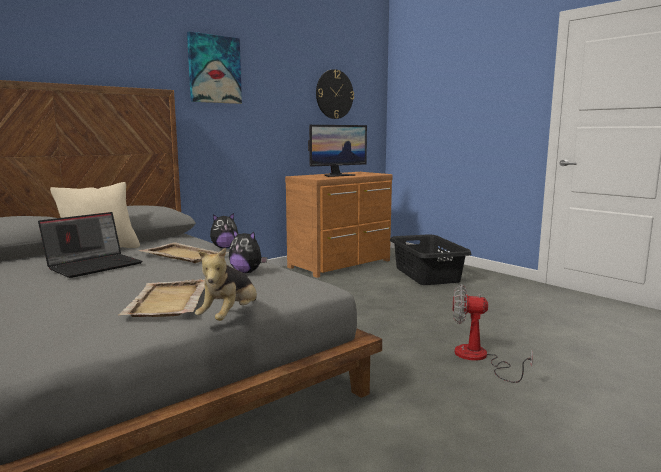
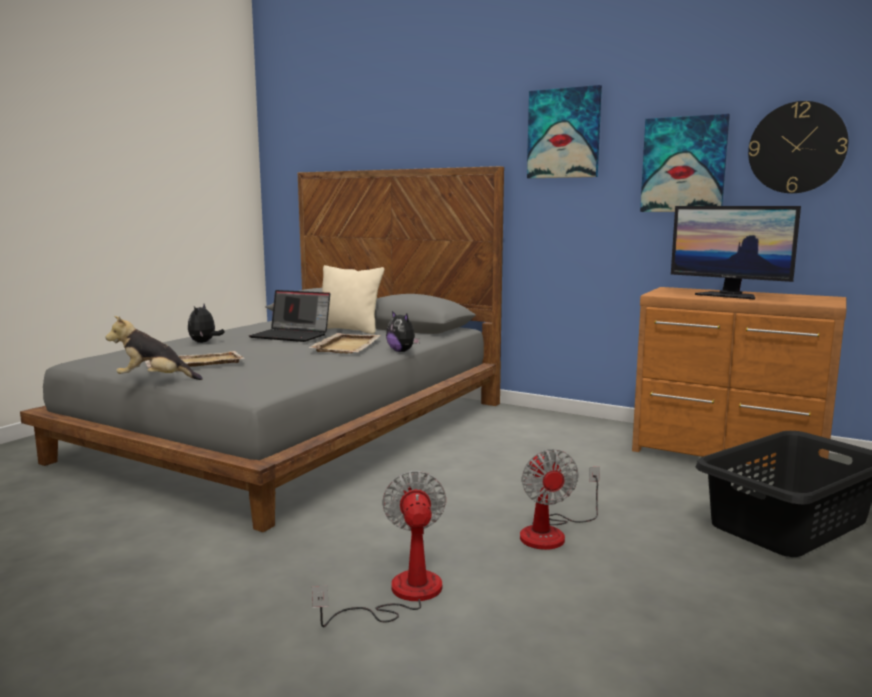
camera: 70 degrees right, 0 degrees up
(247, 272) = (296, 367): plush toy -> plush toy (204, 342)
(287, 99) = (683, 165): none -> picture
(415, 313) = (552, 533): none -> fan

